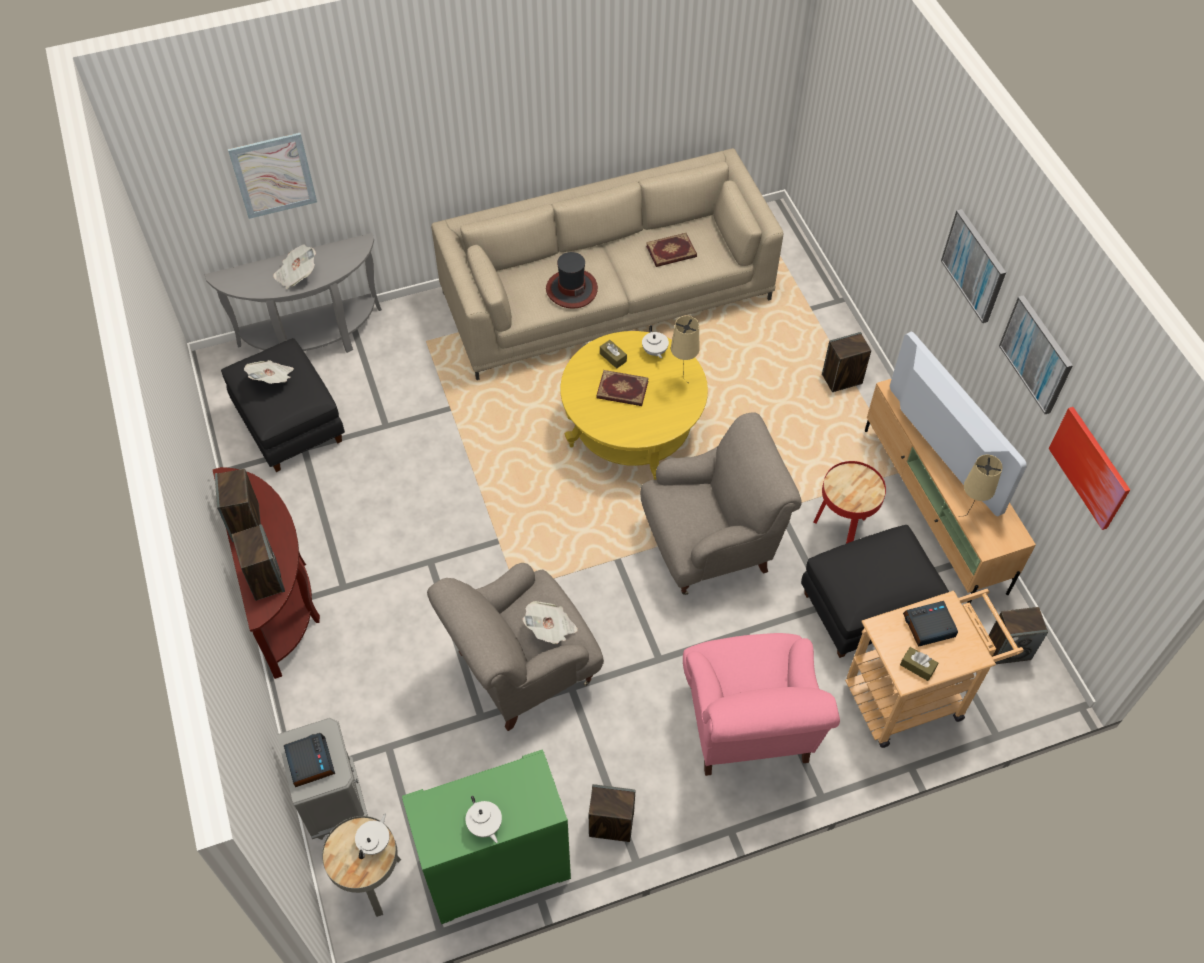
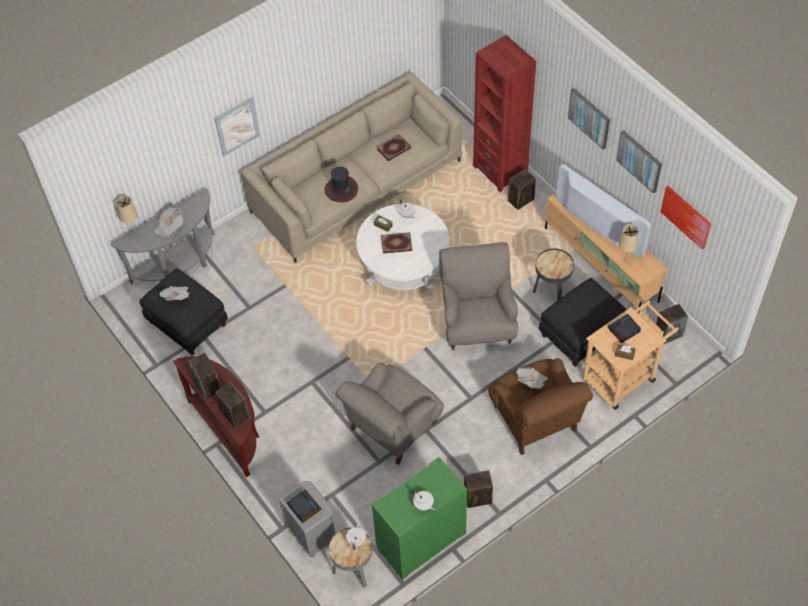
camera: 15 degrees left, 0 degrees up
(273, 175) = (148, 170): picture -> picture (237, 126)
(550, 629) = (409, 396): newspaper -> newspaper (532, 382)
(632, 428) = (404, 266): yellow coffee table -> white coffee table
(682, 381) = (430, 228): beige table lamp -> beige table lamp (134, 235)
(711, 544) = (477, 323): grey armchair -> grey armchair turned 60 degrees counterclockwise
(748, 726) = (535, 420): pink armchair -> brown armchair
(826, 328) = (500, 170): none -> red bookcase
(841, 531) = (551, 293): red side table -> black side table

